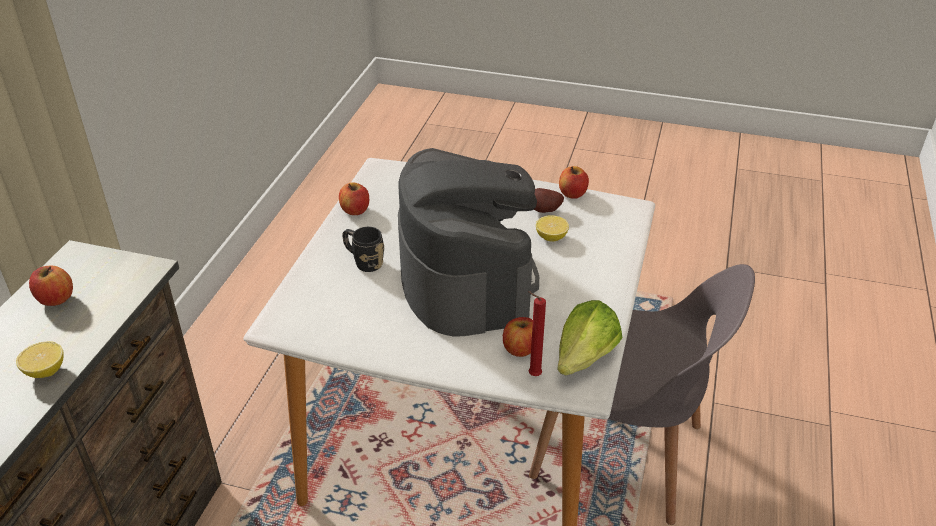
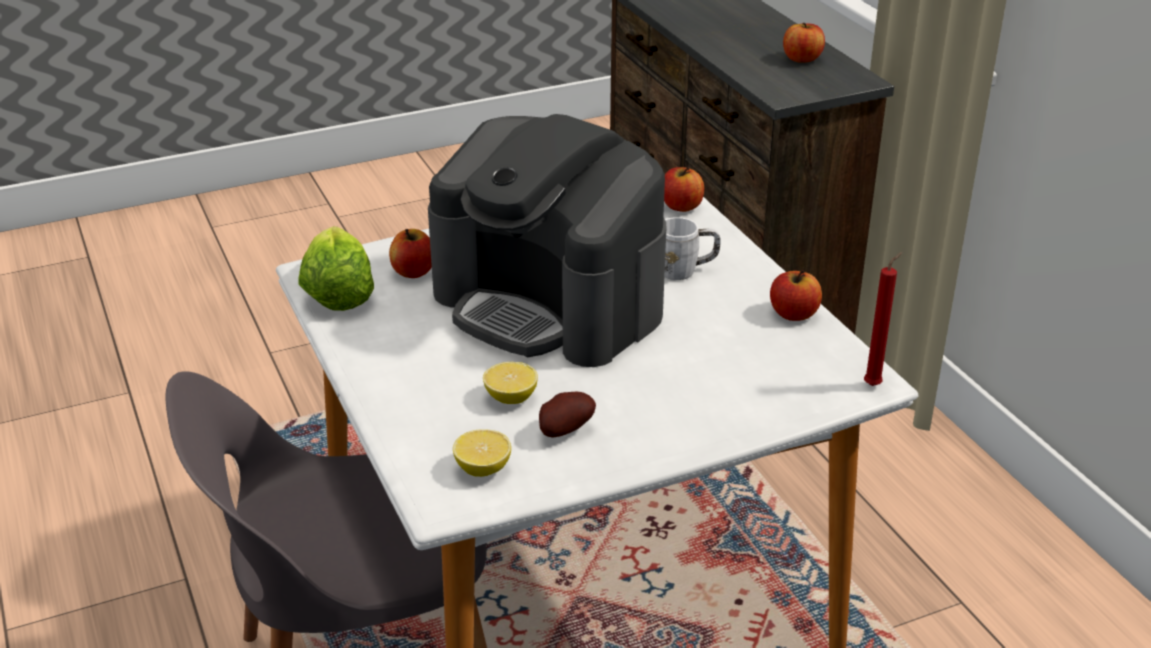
camera: 140 degrees right, 5 degrees down
(45, 371) = (711, 36): lemon -> lemon (483, 468)
(364, 262) = (685, 270): black mug -> white mug
(532, 375) = (377, 258): red candle -> red candle (874, 384)
(572, 194) = (556, 480): apple -> apple (681, 206)

